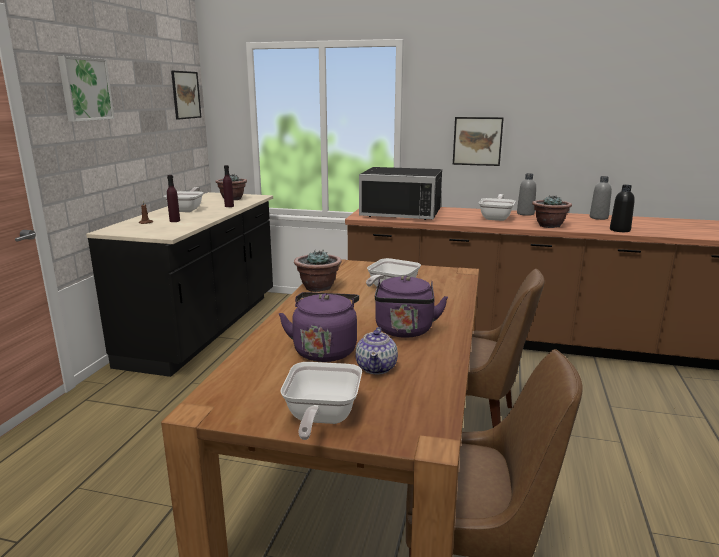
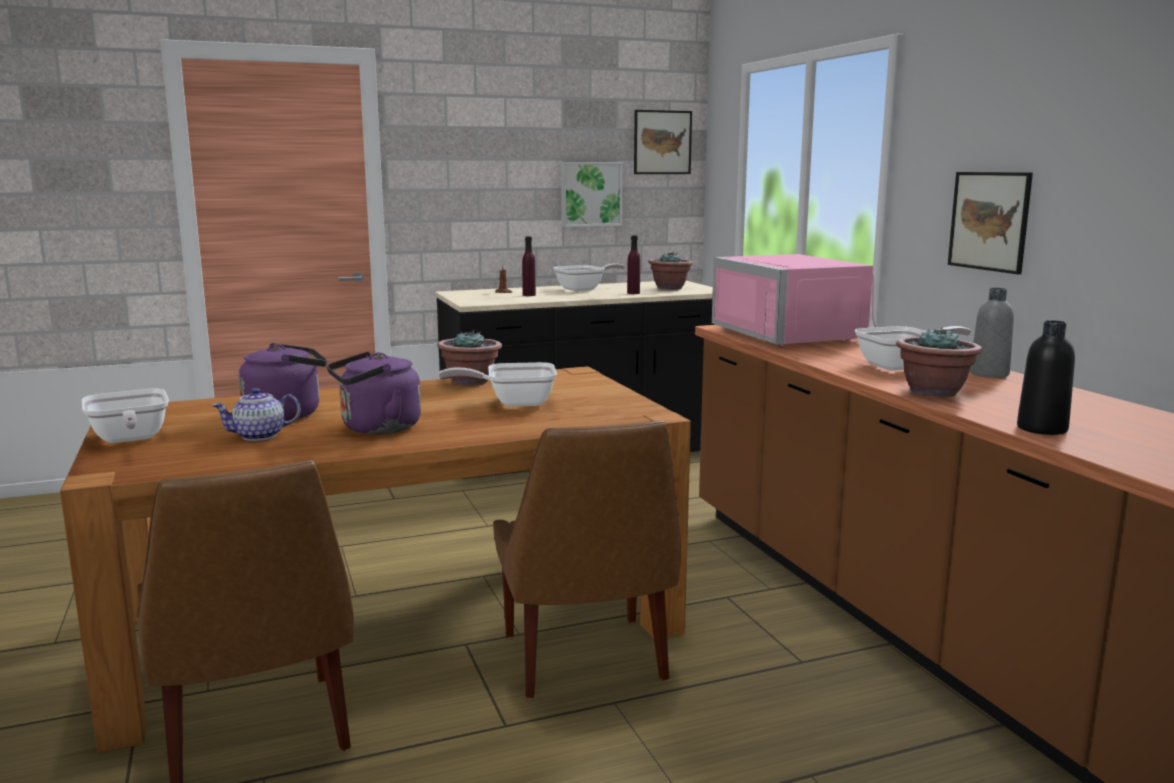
camera: 55 degrees right, 5 degrees down
(84, 89) = (470, 132): picture -> picture (590, 194)
(320, 419) = (129, 440): frying pan -> frying pan turned 90 degrees counterclockwise
(402, 213) = (796, 334): black microwave -> pink microwave
(598, 218) = (1115, 410): grey bottle -> none

